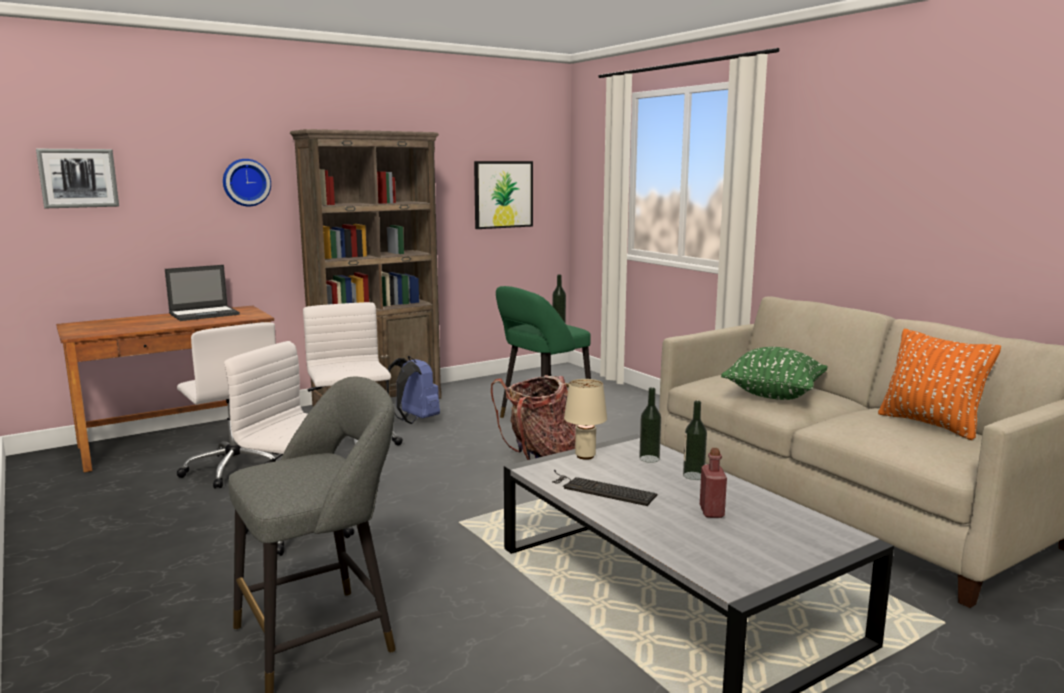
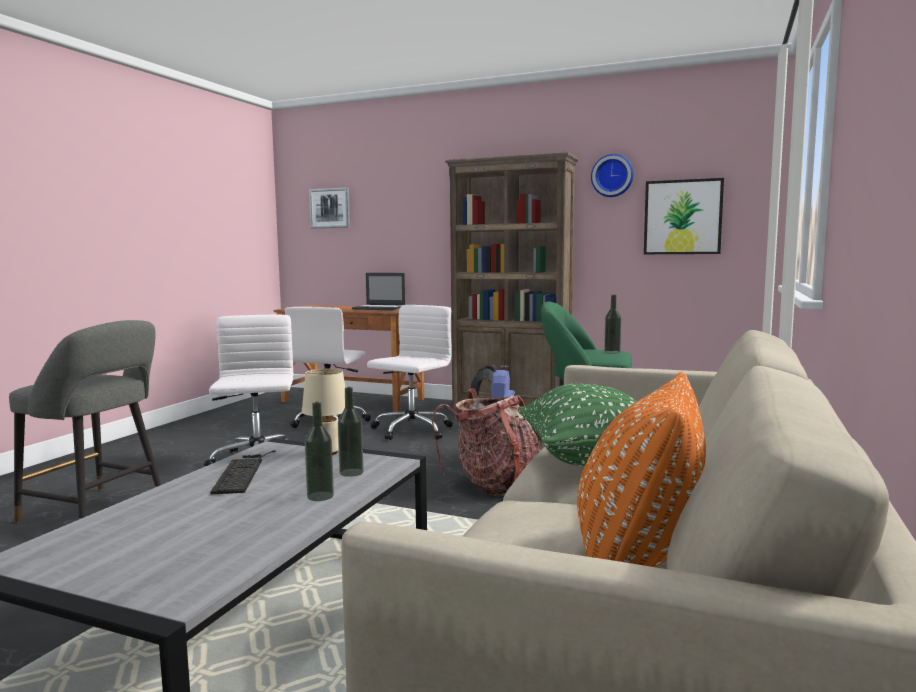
camera: 55 degrees right, 5 degrees down
(246, 182) = (430, 209): wall clock -> wall clock (612, 176)
(711, 511) = (215, 520): red bottle -> none

